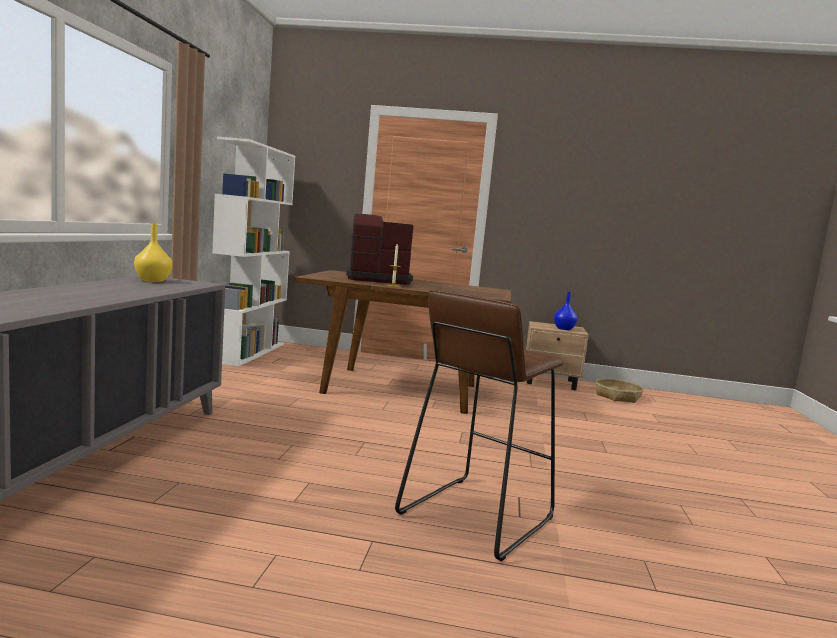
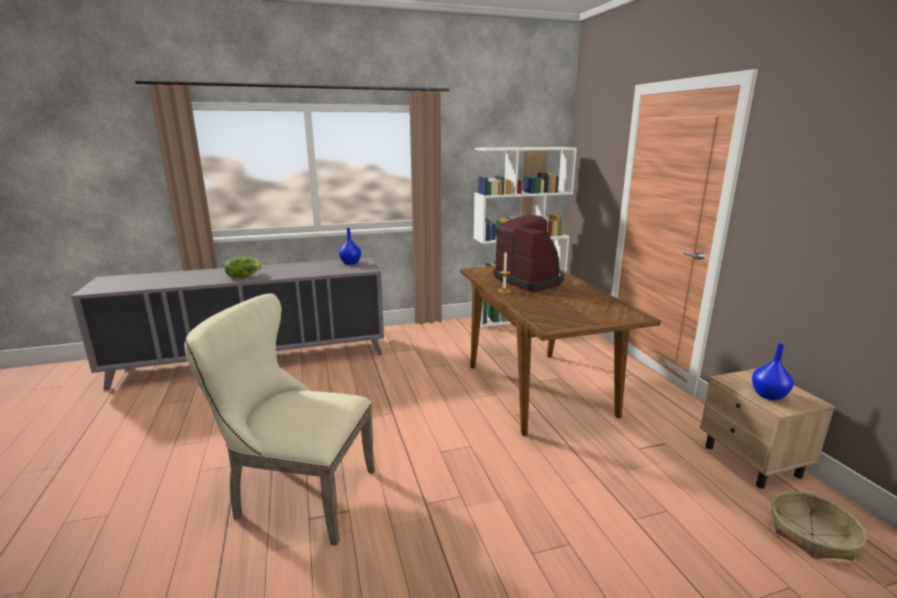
camera: 65 degrees right, 10 degrees up
(63, 301) = (243, 276): none -> lettuce
(153, 280) = (350, 263): yellow vase -> blue vase
(475, 515) = (297, 495): brown stool -> beige chair

